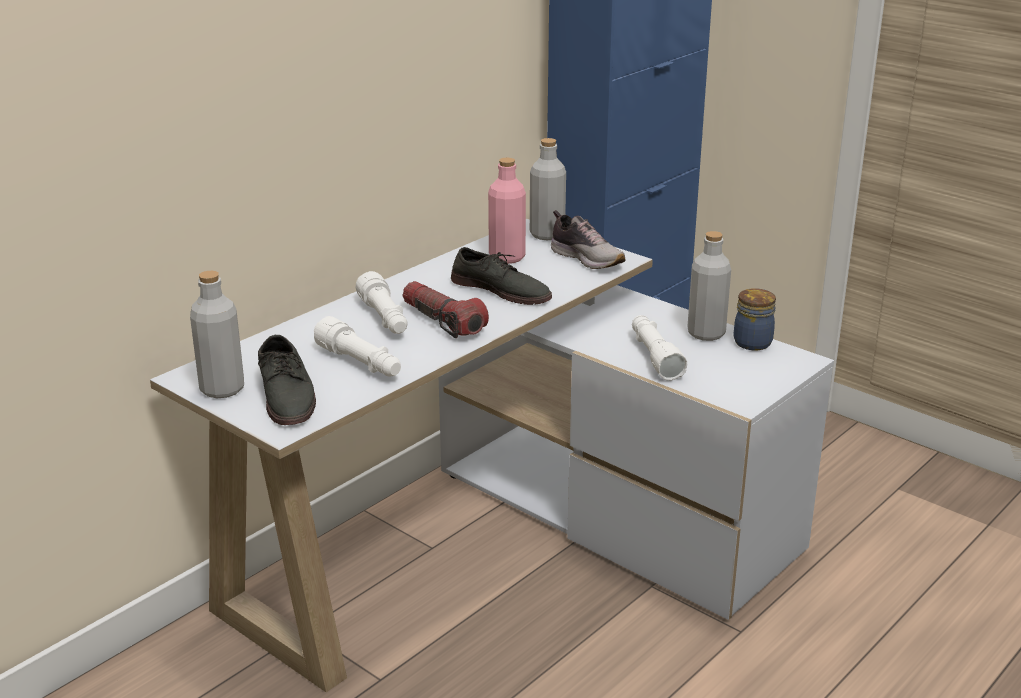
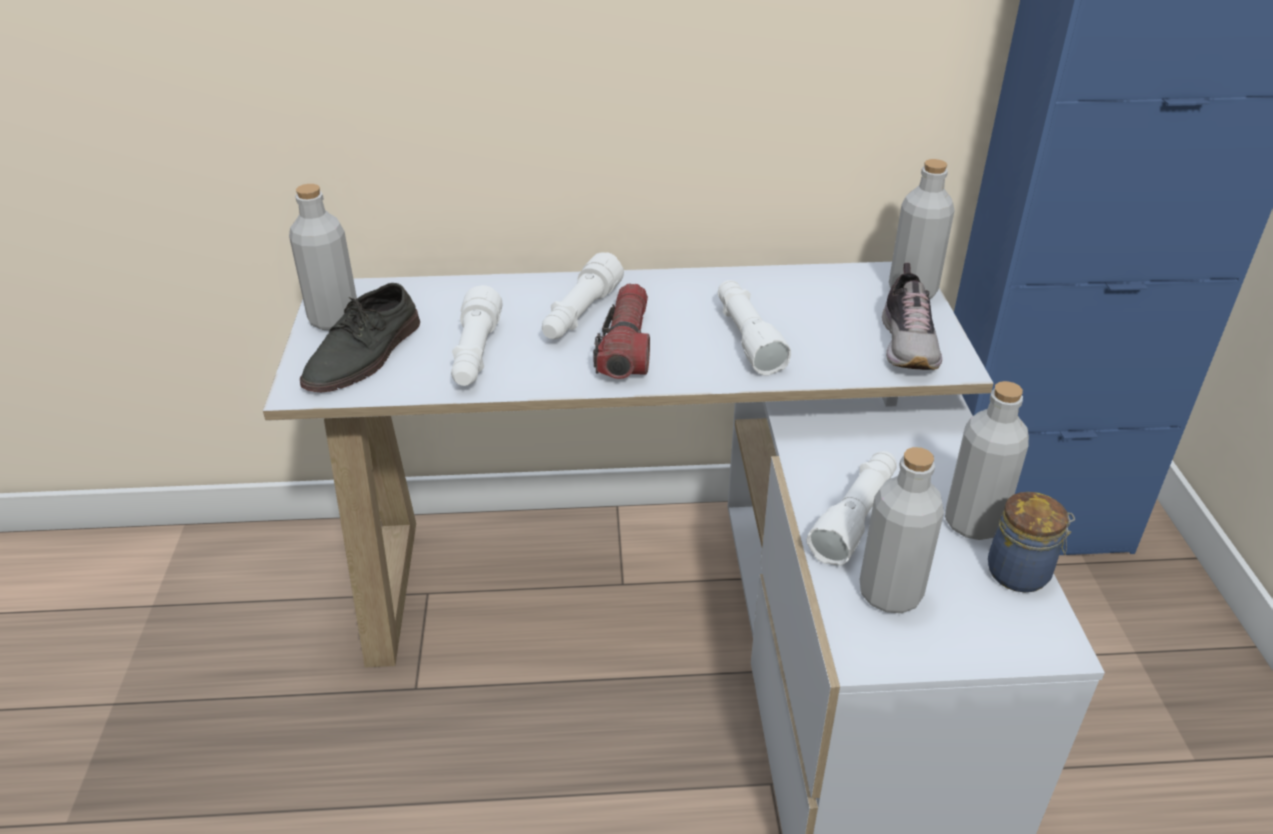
camera: 45 degrees right, 10 degrees up
(501, 290) = (747, 337): grey shoe -> white flashlight
(507, 257) = (819, 300): pink bottle -> none
(716, 377) = (890, 593): none -> grey bottle

